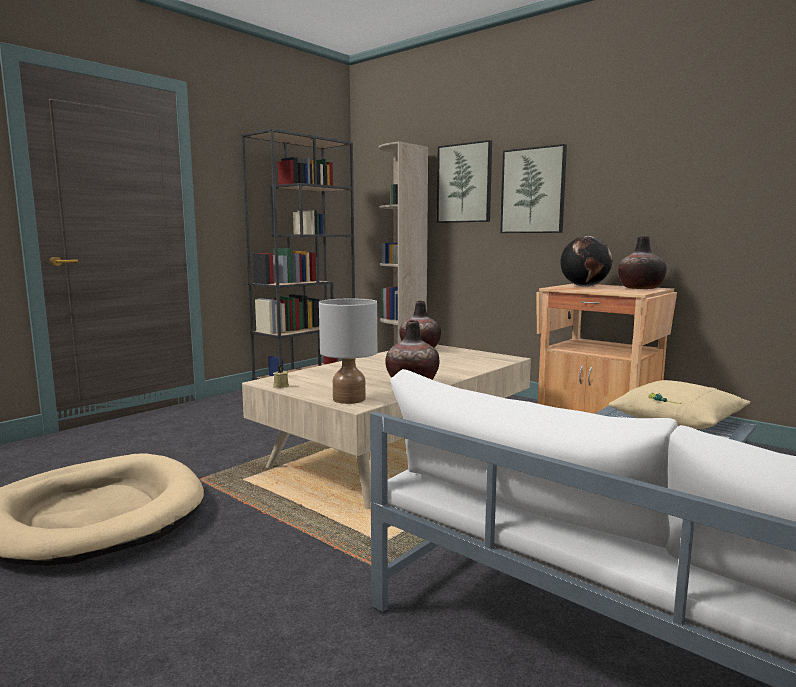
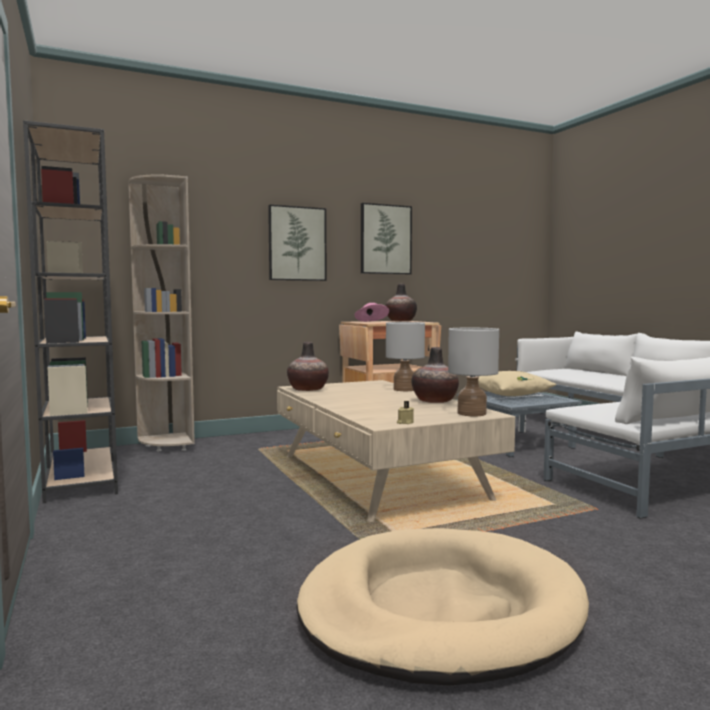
camera: 65 degrees left, 5 degrees down
(464, 183) = (224, 229): picture -> picture (385, 239)
(471, 369) = (404, 389): none -> grey table lamp
(584, 286) = (371, 322): globe -> pink hat

